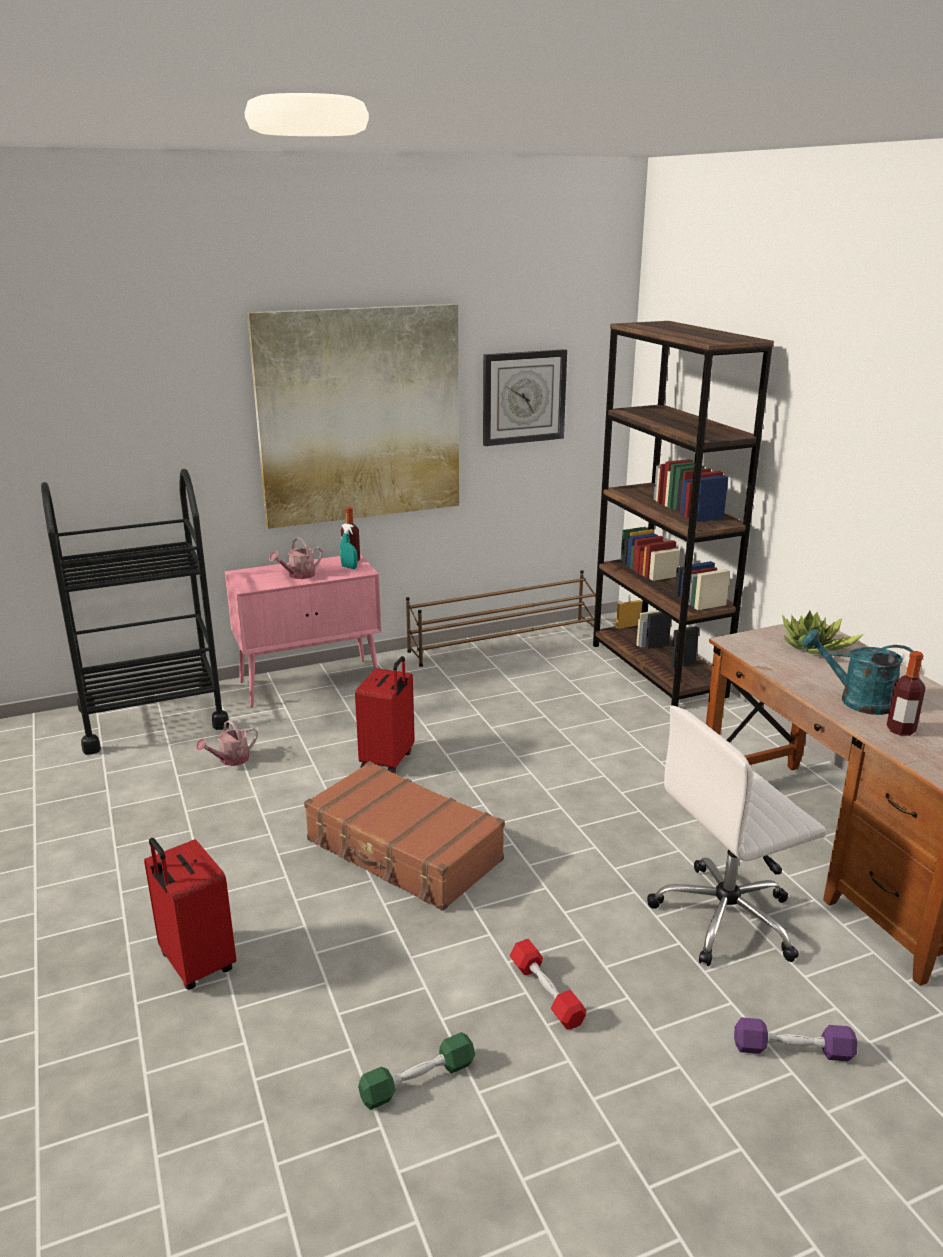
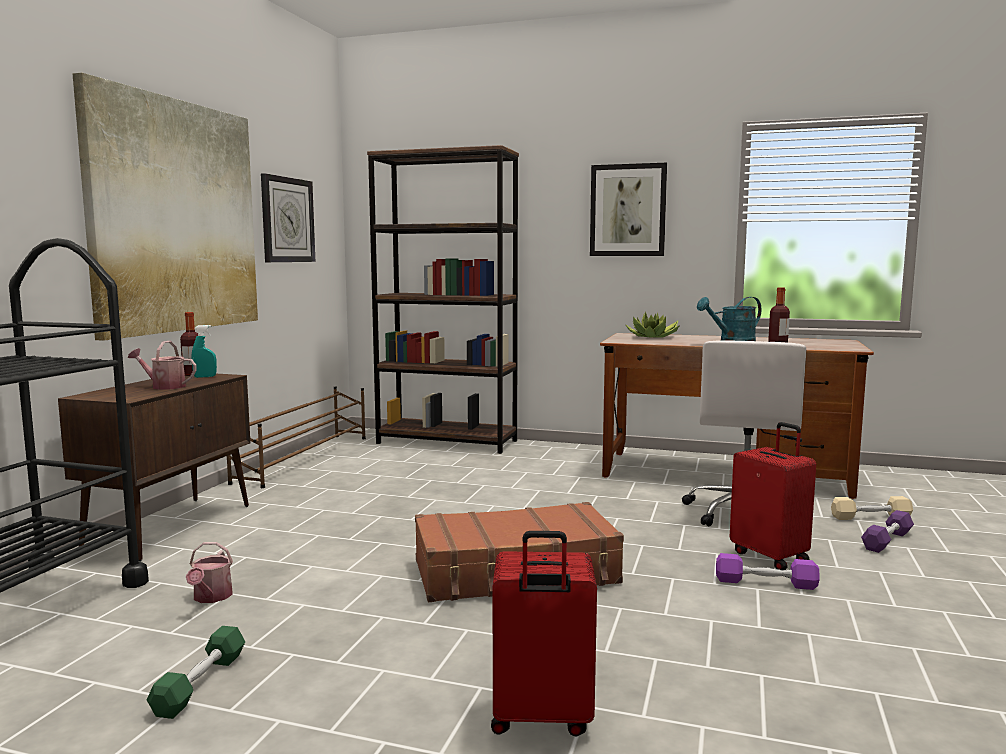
camera: 50 degrees left, 15 degrees down
(298, 575) = (164, 386): watering can -> watering can turned 105 degrees clockwise
(311, 682) = (171, 526): pink cabinet -> brown cabinet
(388, 761) = (375, 539): red suitcase -> red suitcase (770, 556)
(417, 1081) = (828, 659): green dumbbell -> green dumbbell (200, 683)
(546, 993) = (765, 583): red dumbbell -> purple dumbbell
(862, 1016) = (870, 517): none -> beige dumbbell
(878, 451) = (628, 210): none -> picture

